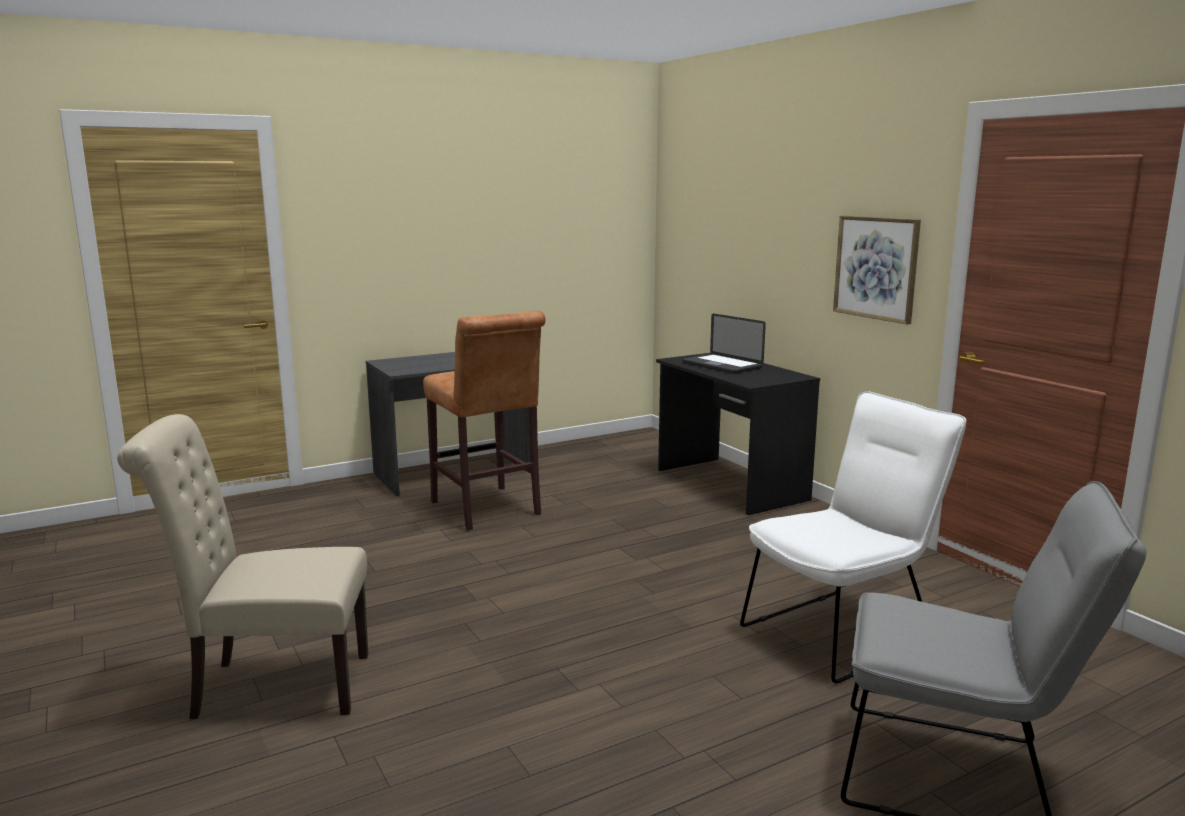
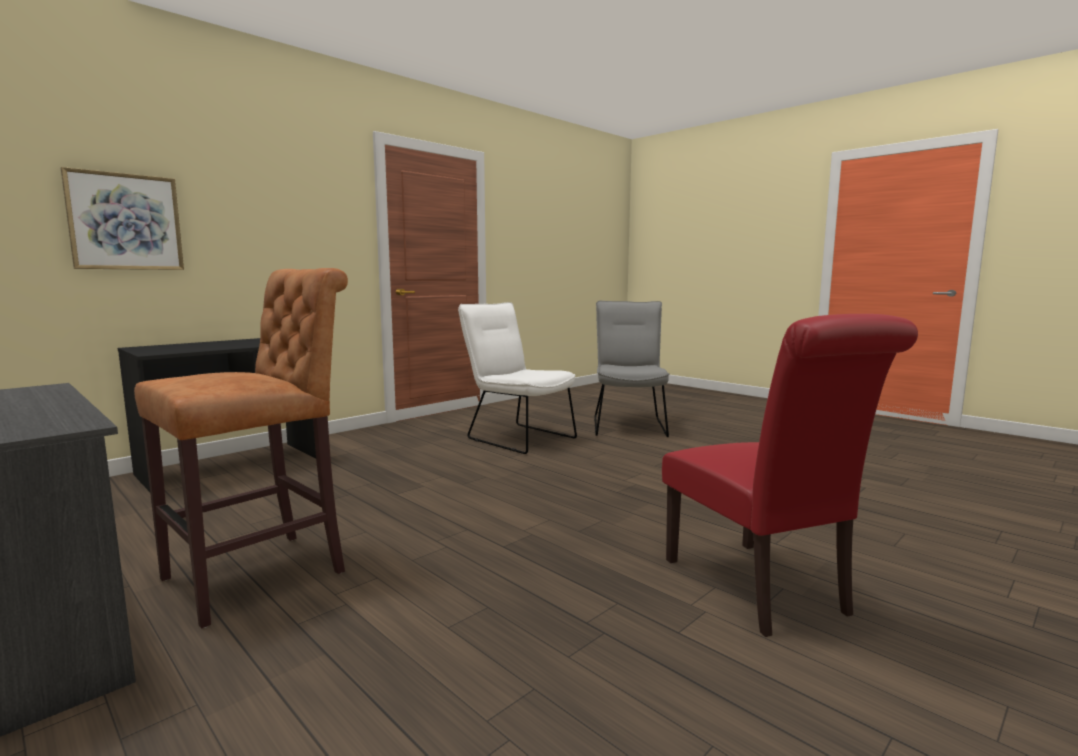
camera: 105 degrees left, 5 degrees down
(271, 686) = (761, 590): beige chair -> red chair
(722, 365) = (205, 346): laptop -> none
(876, 268) = (317, 239): picture -> picture (125, 222)

